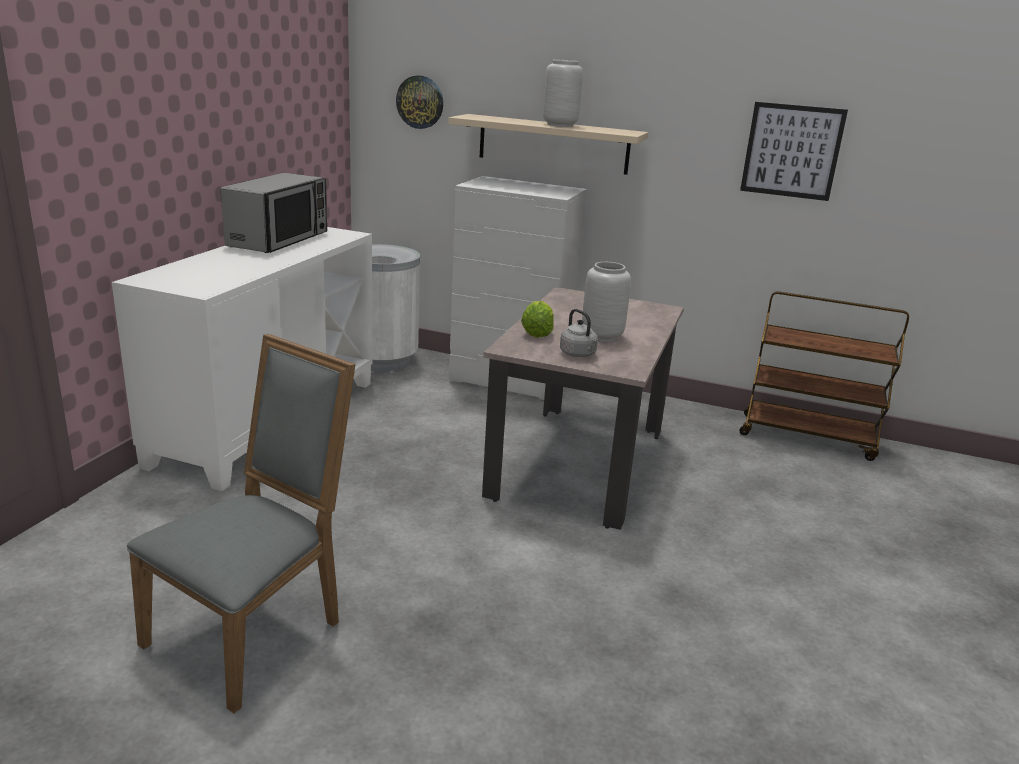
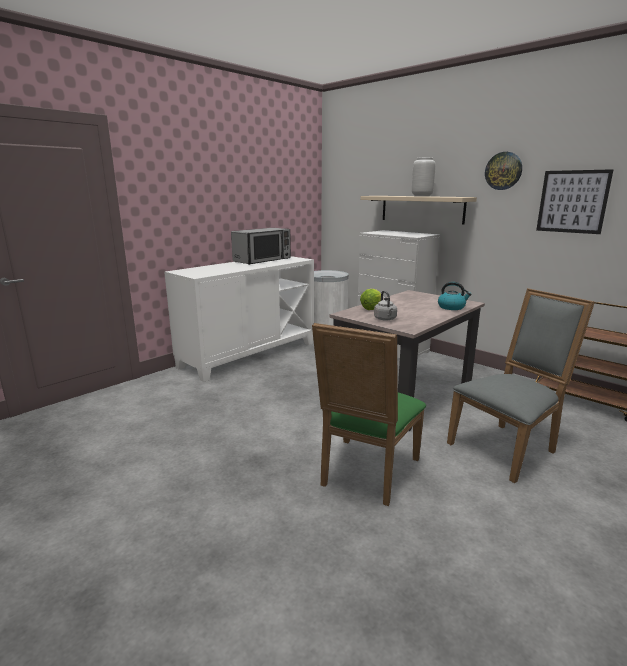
camera: 25 degrees right, 5 degrees down
(254, 631) = (169, 445): grey chair -> grey chair (507, 447)
(420, 102) = (353, 191): wall clock -> wall clock (503, 171)
(601, 336) = (410, 312): grey vase -> none
(606, 607) = (365, 474): none -> green chair
(649, 320) = (452, 307): none -> kettle

